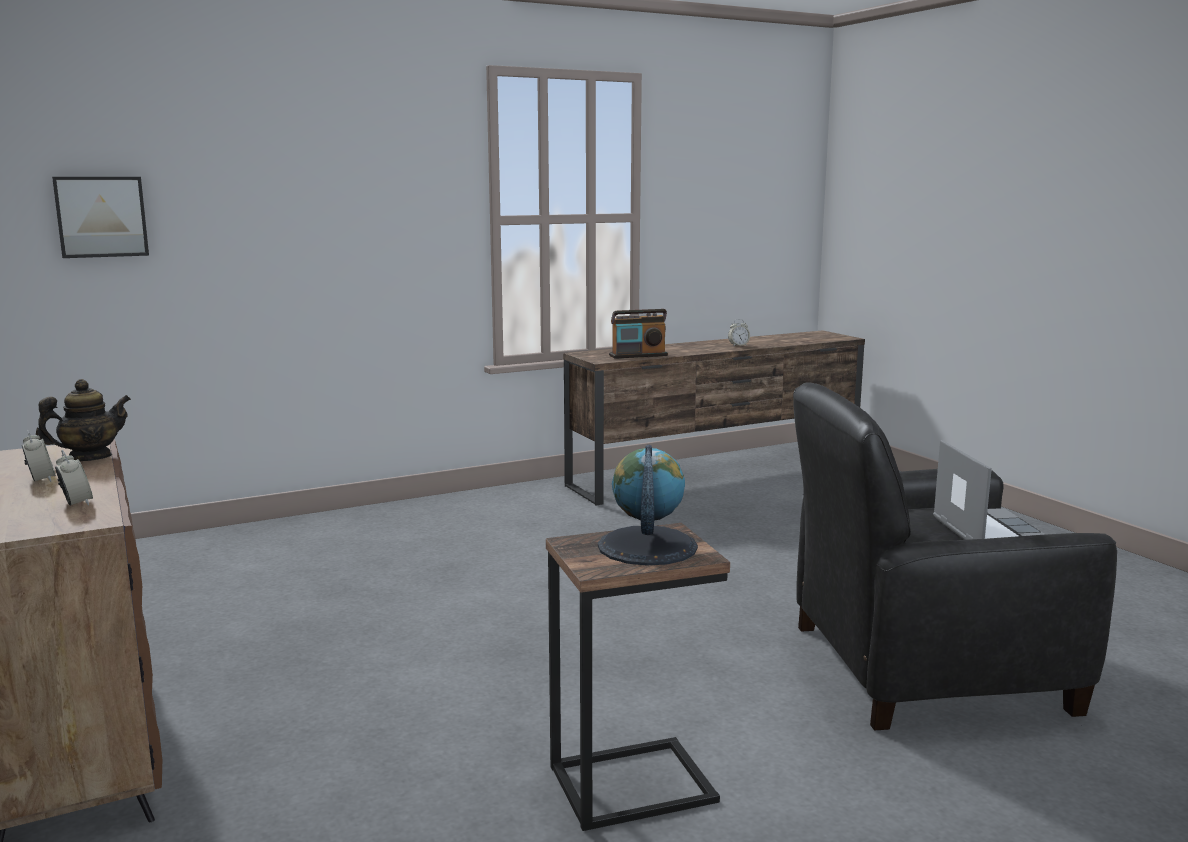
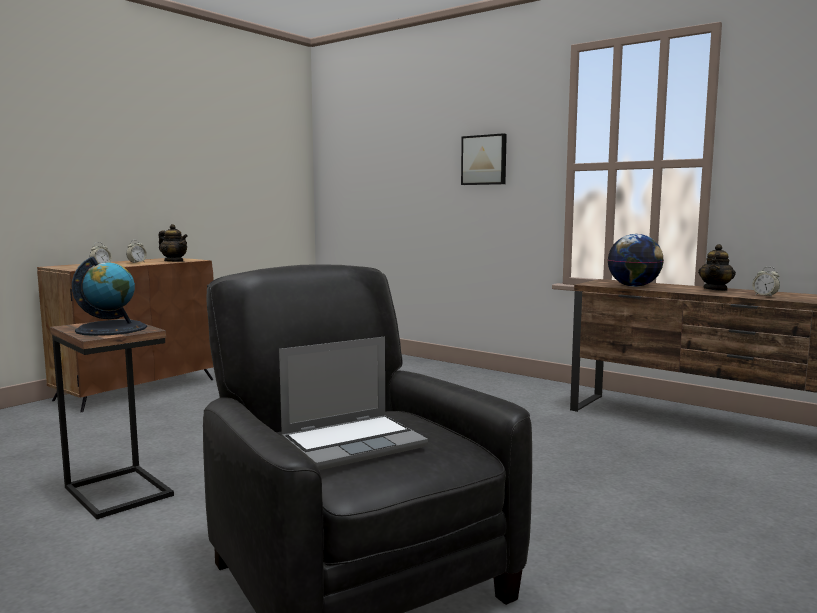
camera: 65 degrees right, 5 degrees down
(101, 216) = (359, 168): picture -> picture (484, 160)
(638, 355) = (634, 286): radio -> globe
(687, 346) = (716, 289): none -> teapot

